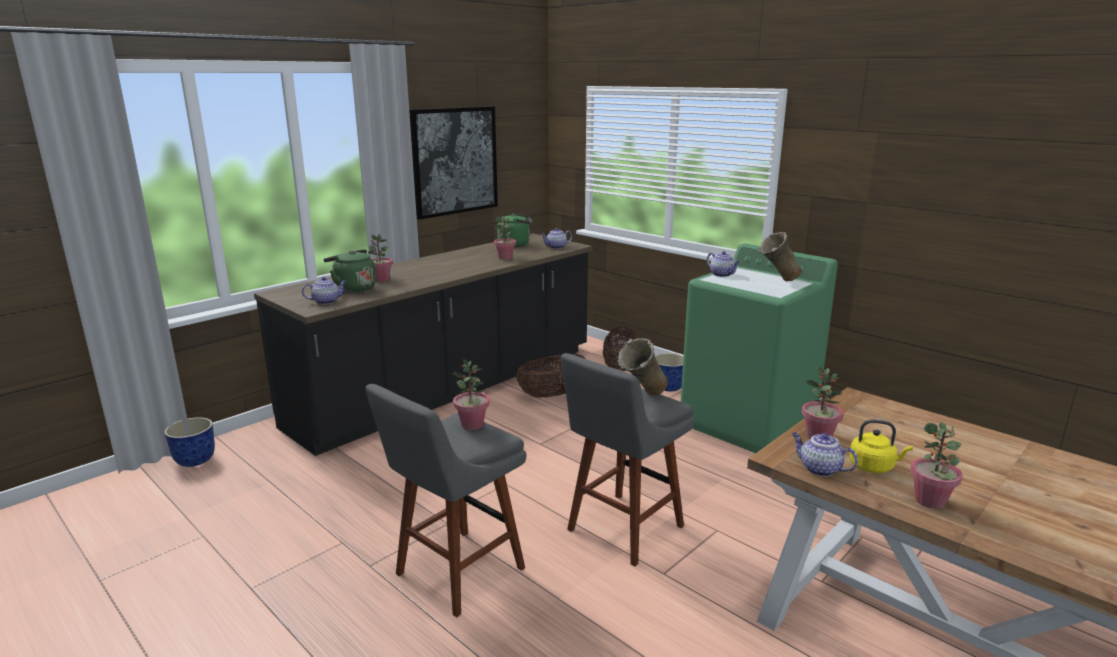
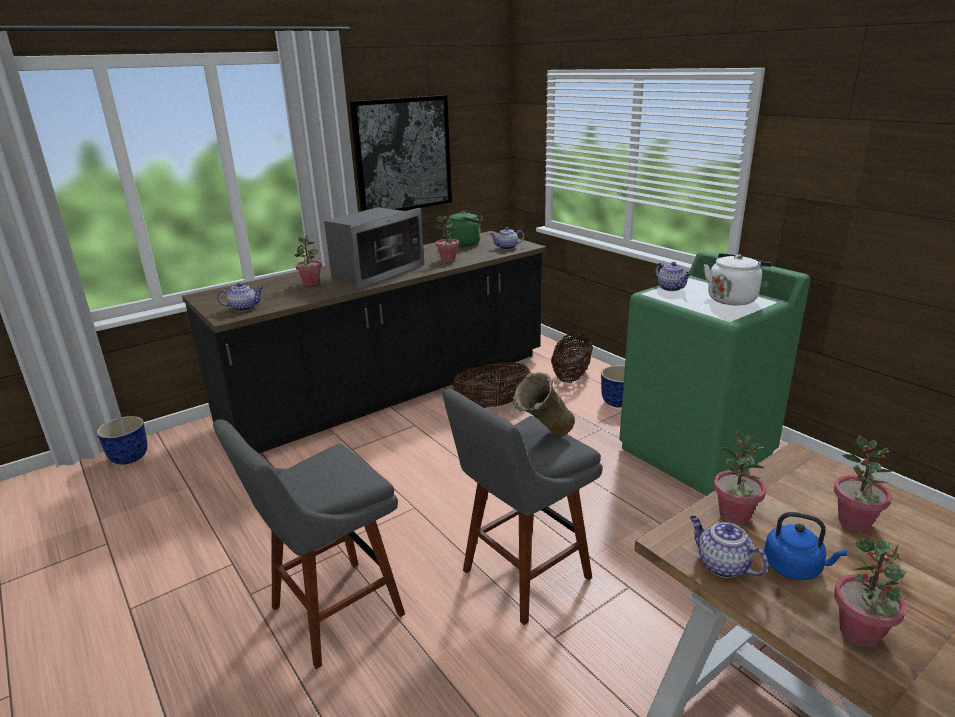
camera: 10 degrees right, 5 degrees up
(353, 288) = (278, 293): green kettle -> none
(440, 269) = (375, 272): none -> microwave
(472, 425) = (343, 463): potted plant -> potted plant (854, 521)
(776, 281) = (733, 299): beige vase -> white kettle
(873, 467) = (795, 568): yellow kettle -> blue kettle

